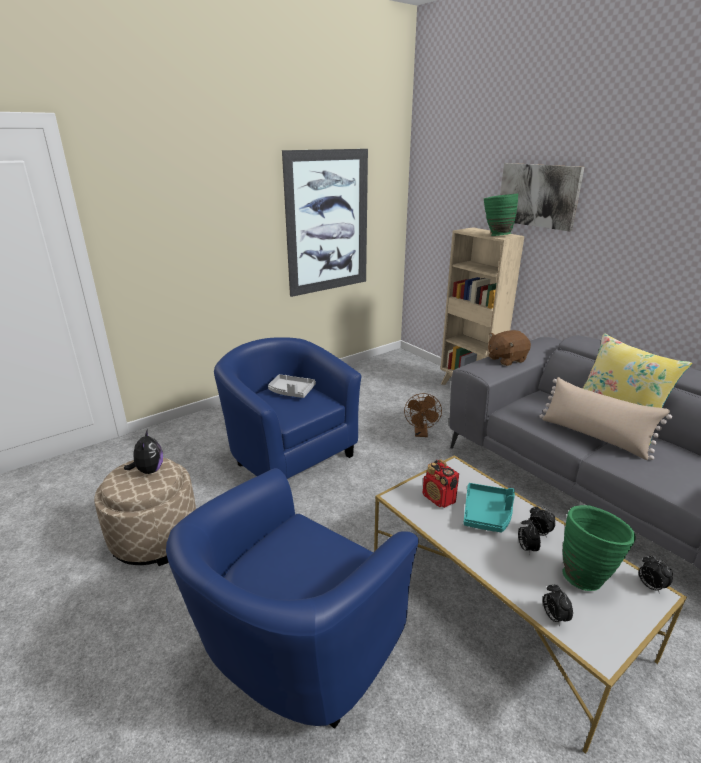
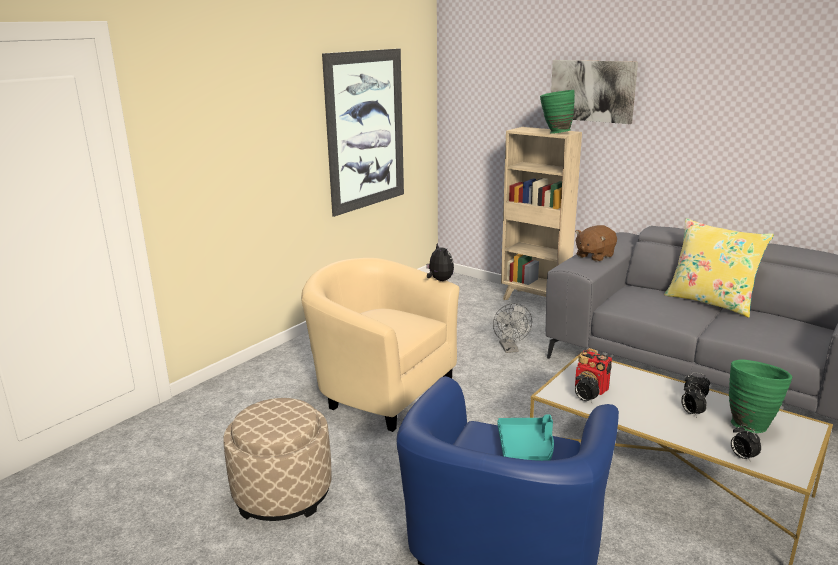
camera: 15 degrees left, 5 degrees down
(149, 470) = (280, 411): plush toy -> plush toy (439, 280)
(288, 454) = (380, 390): blue armchair -> beige armchair
(291, 392) = (380, 316): grey tray -> none
(421, 433) = (510, 349): brown fan -> grey fan
(487, 514) = (642, 393): turquoise tray -> turquoise tray (526, 449)
(594, 436) = (699, 316): beige pillow -> none
(650, 586) = (802, 422): alarm clock -> alarm clock (585, 400)

